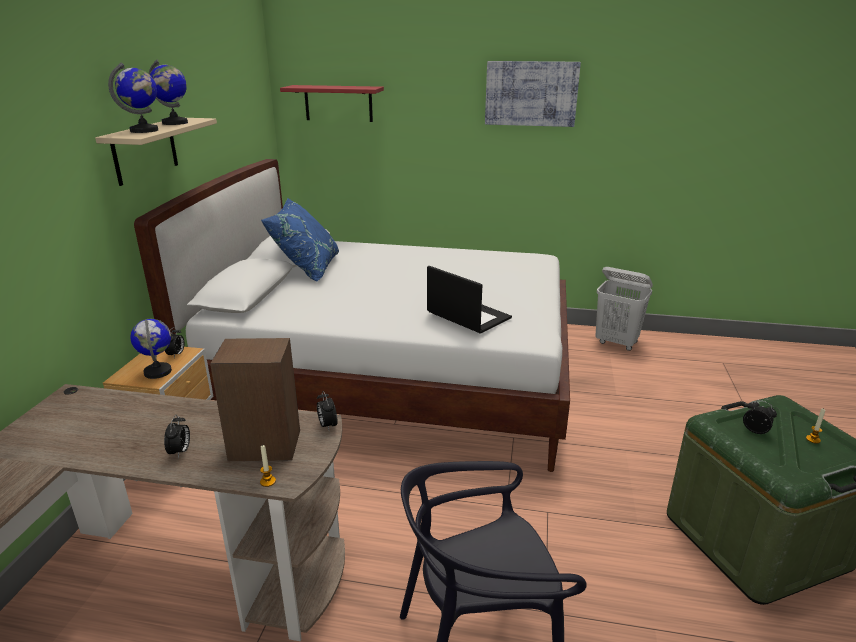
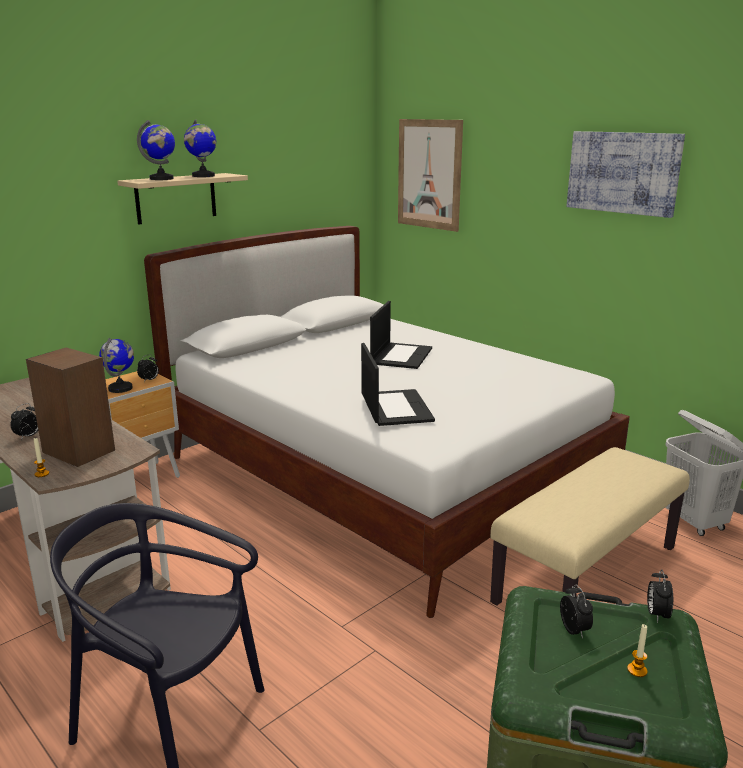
camera: 35 degrees right, 5 degrees down
(306, 269) = (326, 337): blue pillow -> none
(327, 425) = (137, 453): alarm clock -> alarm clock (656, 614)
(338, 103) = (429, 174): red shelf -> picture
(397, 271) = (401, 356): none -> laptop
(601, 399) = (586, 573): none -> beige bench

